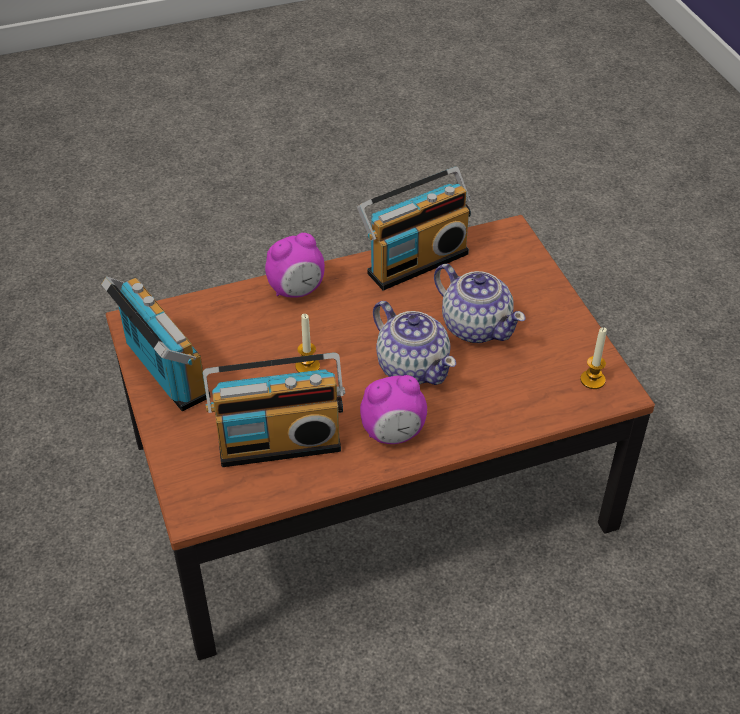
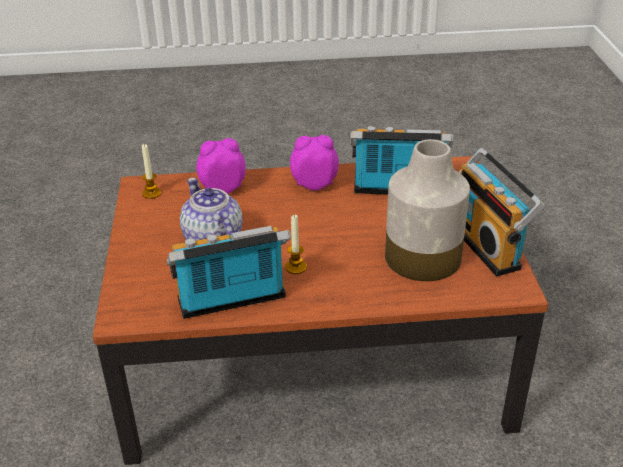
camera: 165 degrees left, 10 degrees down
(237, 344) = (422, 256): none -> beige vase
(296, 290) = (358, 292): alarm clock -> alarm clock (223, 188)
(307, 366) = (365, 232): candle -> candle (296, 267)
(412, 366) = (280, 220): teapot -> none

